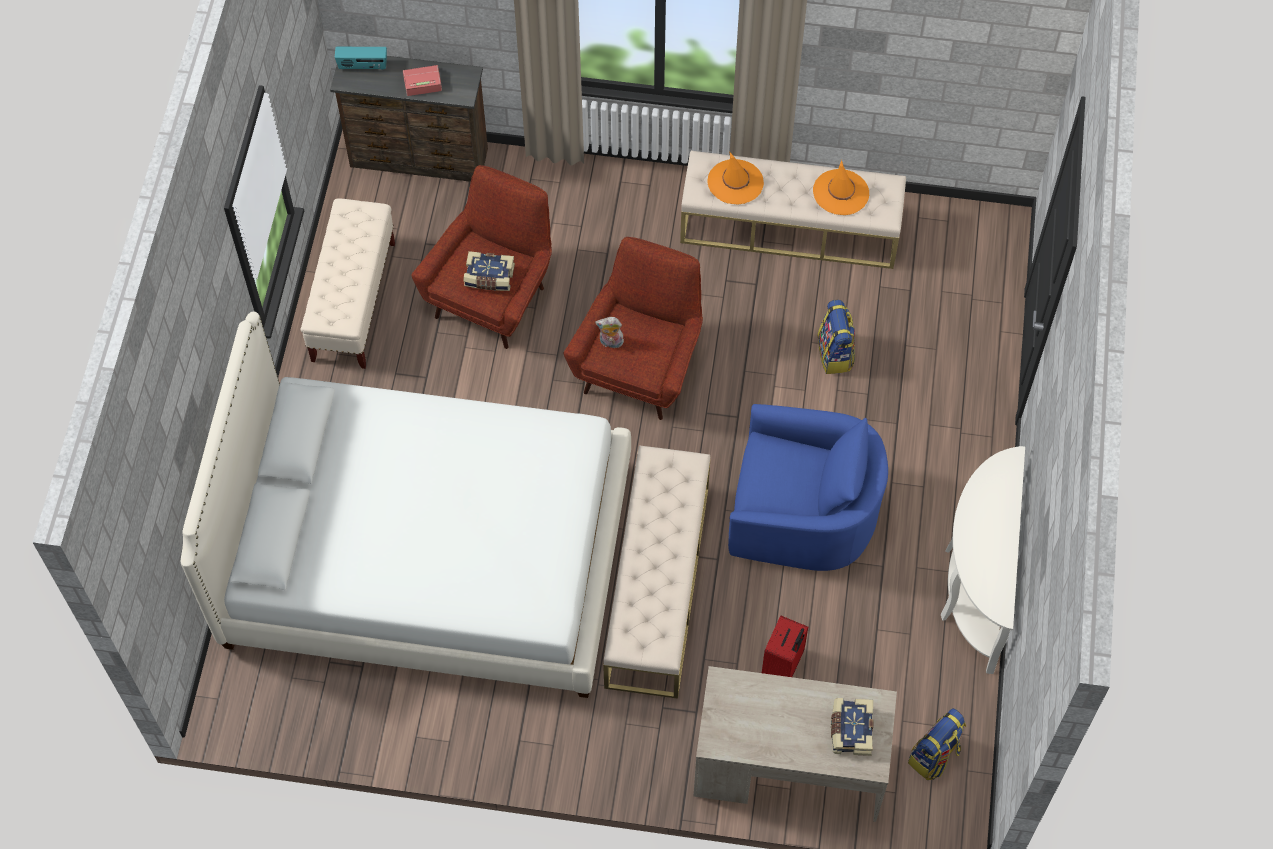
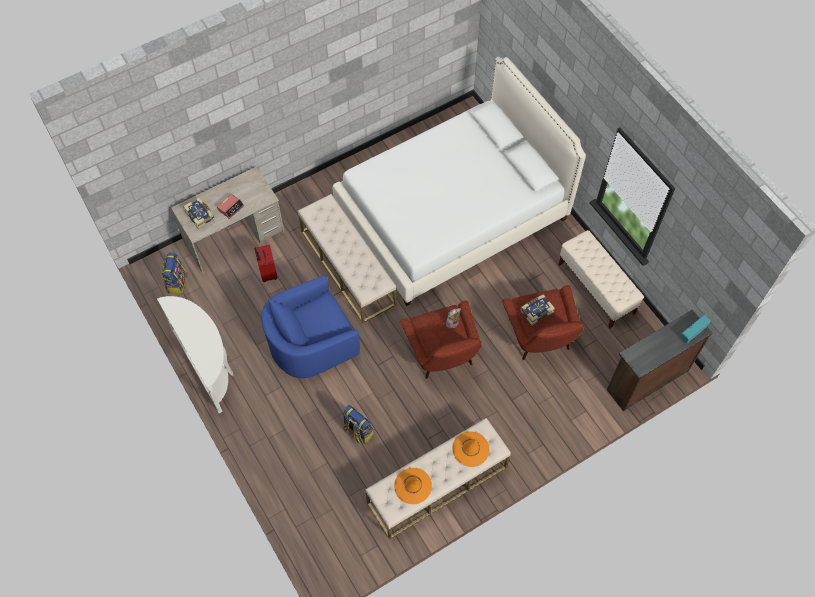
camera: 140 degrees right, 0 degrees up
(422, 82) = (656, 346): alarm clock -> alarm clock (231, 208)

